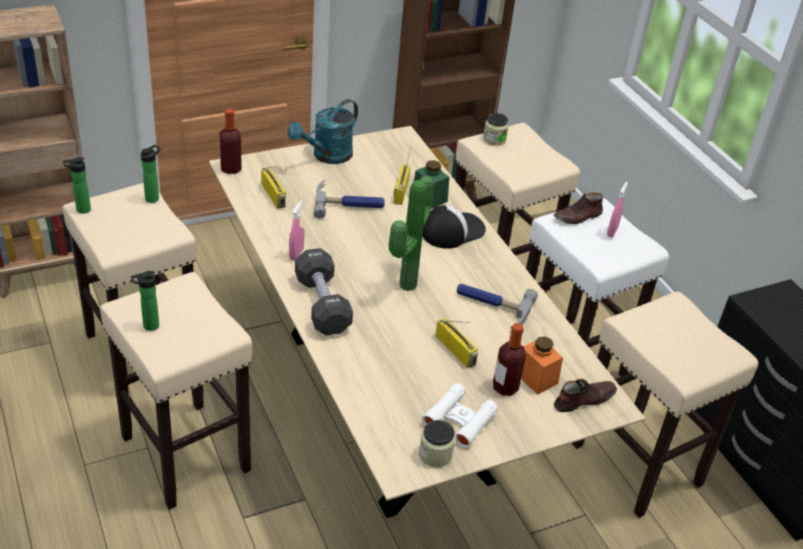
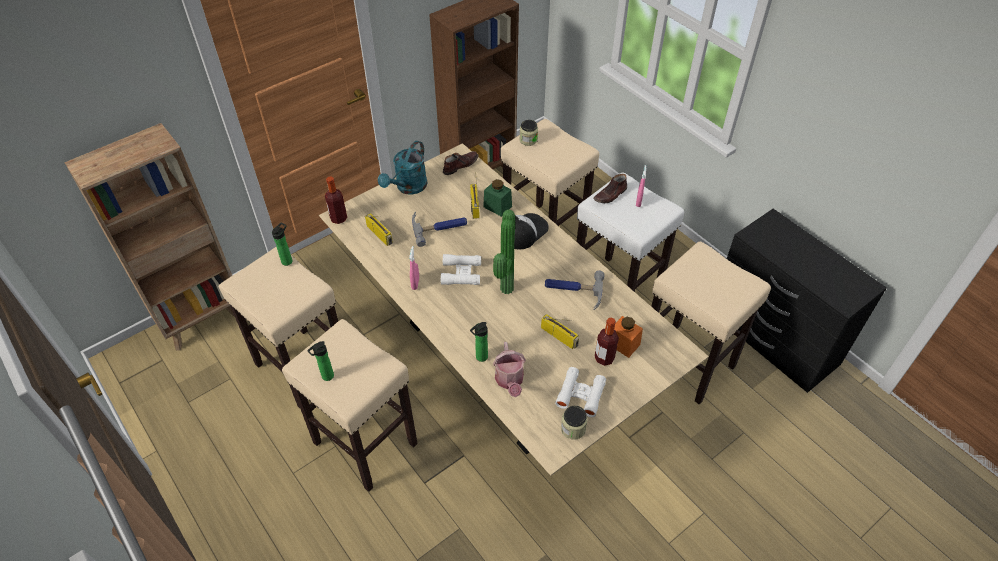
camera: 10 degrees left, 10 degrees up
(81, 210) = (235, 286): bottle -> bottle (480, 358)
(322, 304) = (450, 323): black dumbbell -> none
(357, 256) = (461, 273): none -> white binoculars
(373, 383) = (510, 381): none -> watering can
(583, 399) = (662, 353): brown shoe -> brown shoe (460, 165)

